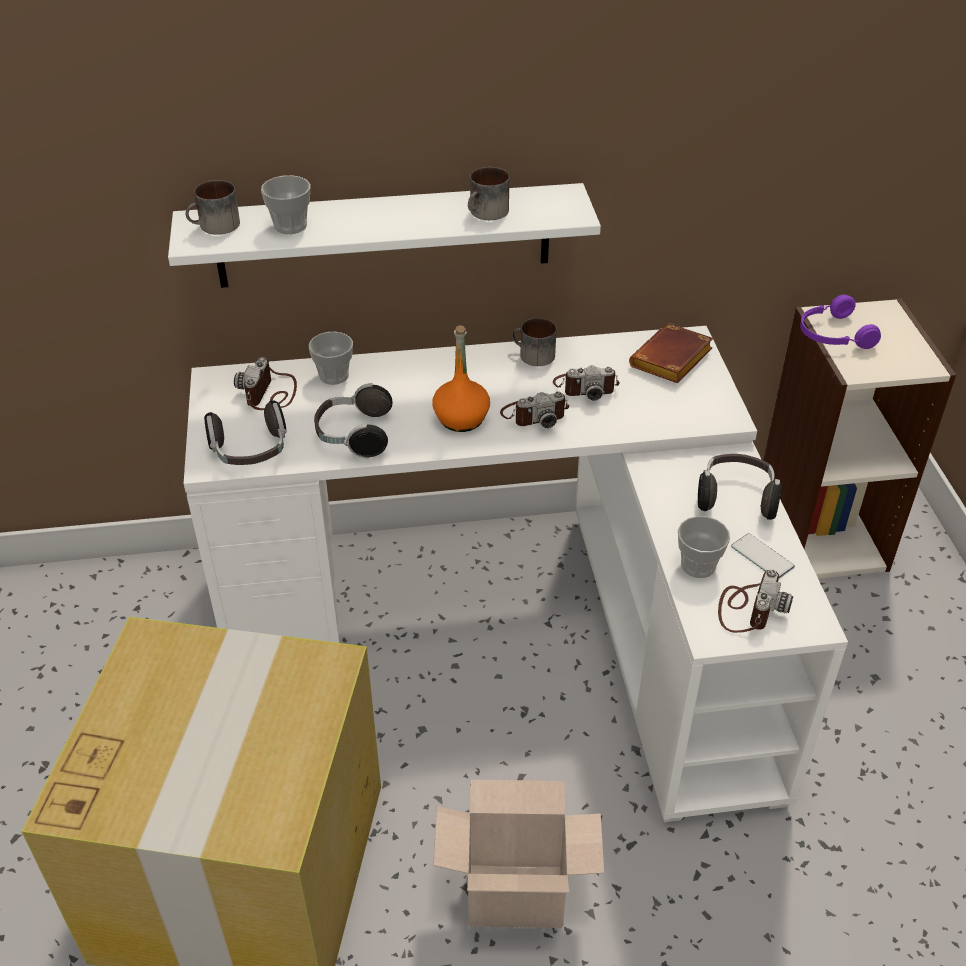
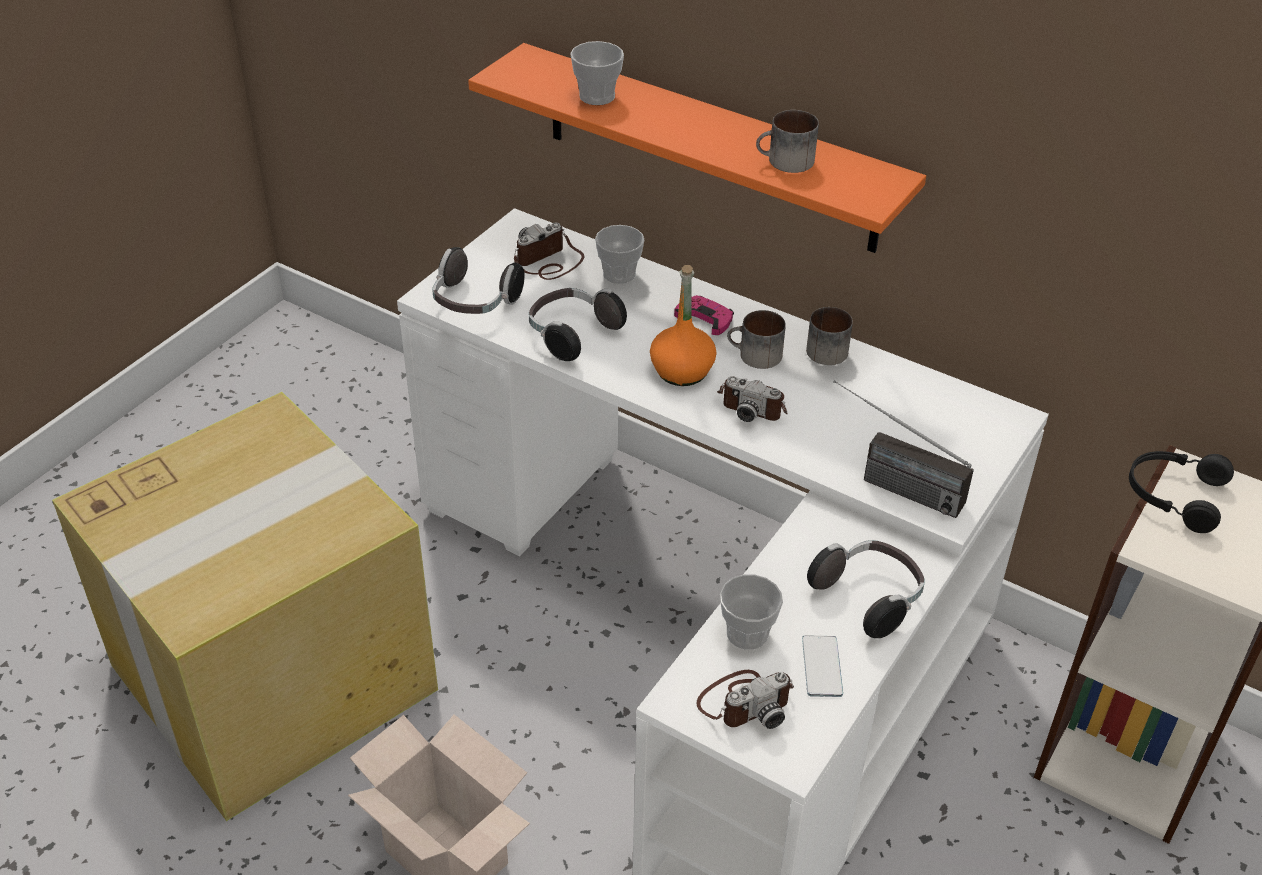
camera: 40 degrees right, 0 degrees up
(215, 227) = (536, 70): mug -> mug (754, 356)
(384, 236) = (710, 148): white shelf -> orange shelf
(432, 375) = (705, 318): none -> pink game controller
(585, 387) = (837, 405): camera -> none
(671, 361) = (960, 428): brown book -> none
(673, 418) = (887, 483): none -> radio
(832, 335) = (1173, 496): purple headphones -> black headphones

